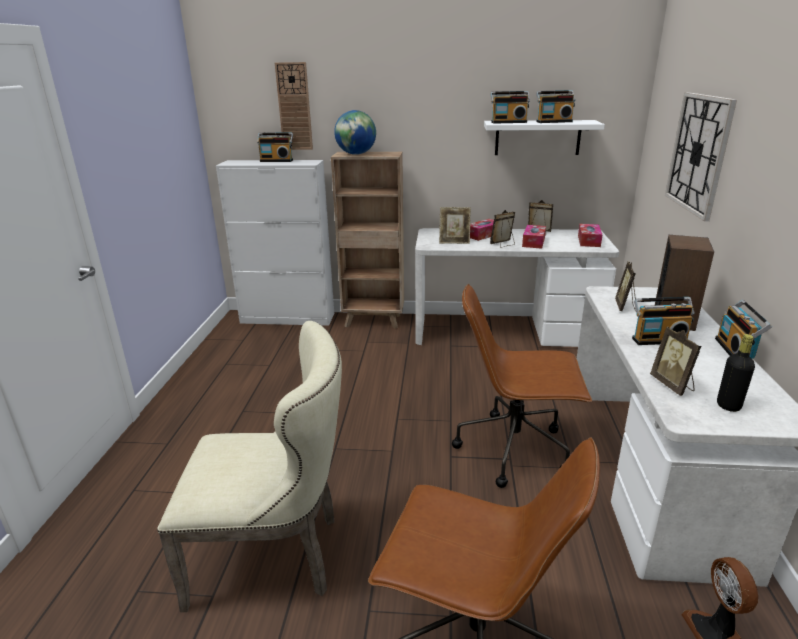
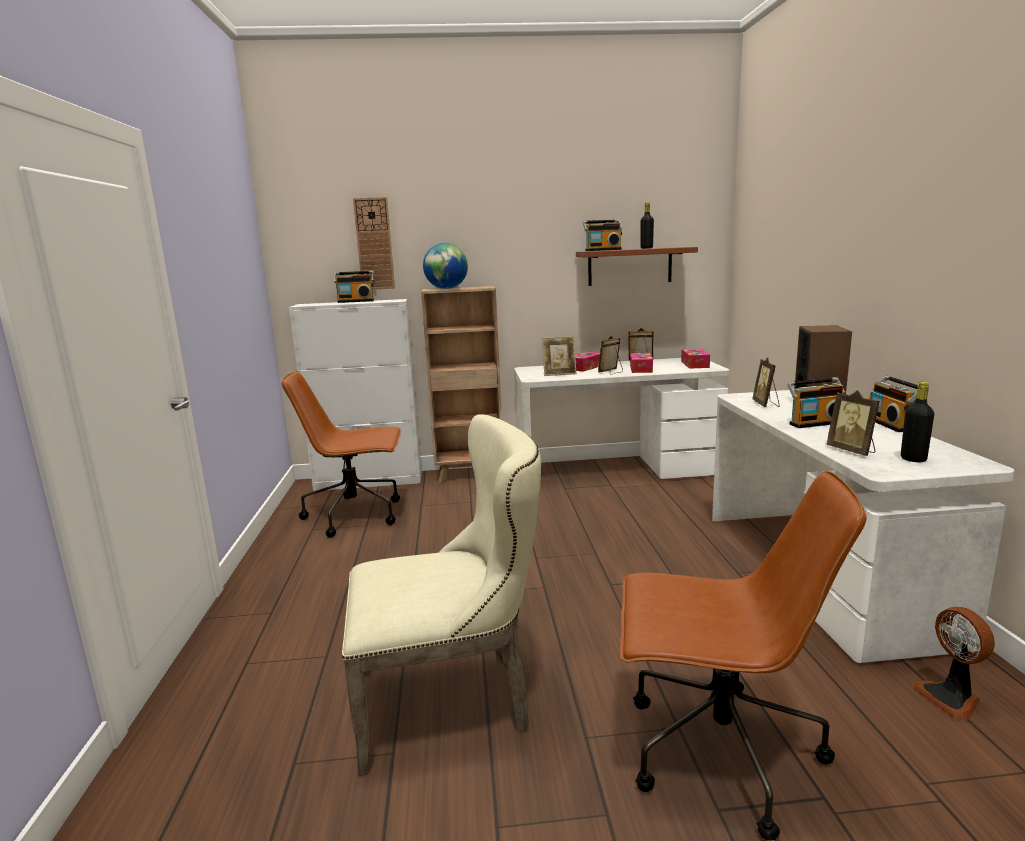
camera: 10 degrees left, 10 degrees down
(515, 449) = (676, 569): brown office chair -> brown office chair (356, 515)
(537, 137) = (630, 266): white shelf -> brown shelf
(553, 121) = (646, 248): radio -> black bottle
(698, 153) = (802, 259): wall clock -> none

